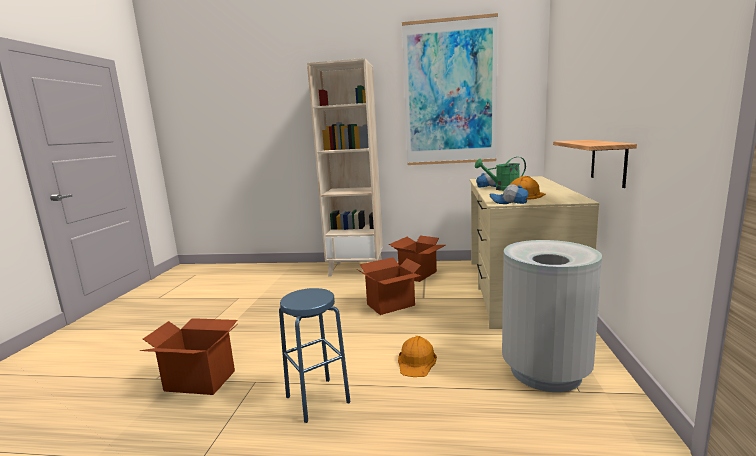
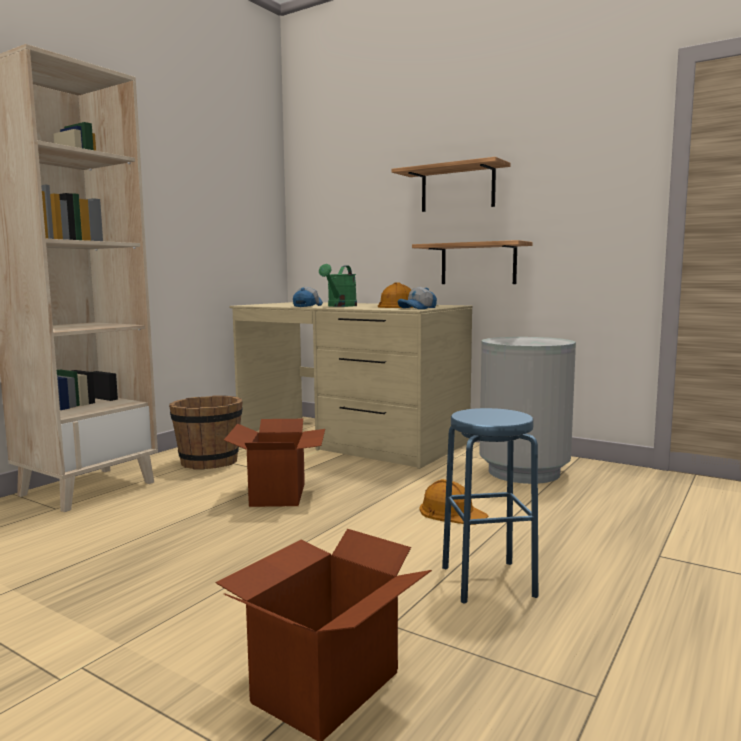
camera: 65 degrees left, 5 degrees down
(418, 274) = (209, 462): cardboard box -> brown bucket
(450, 93) = (191, 174): picture -> none
(604, 84) = (457, 189): none -> shelf

